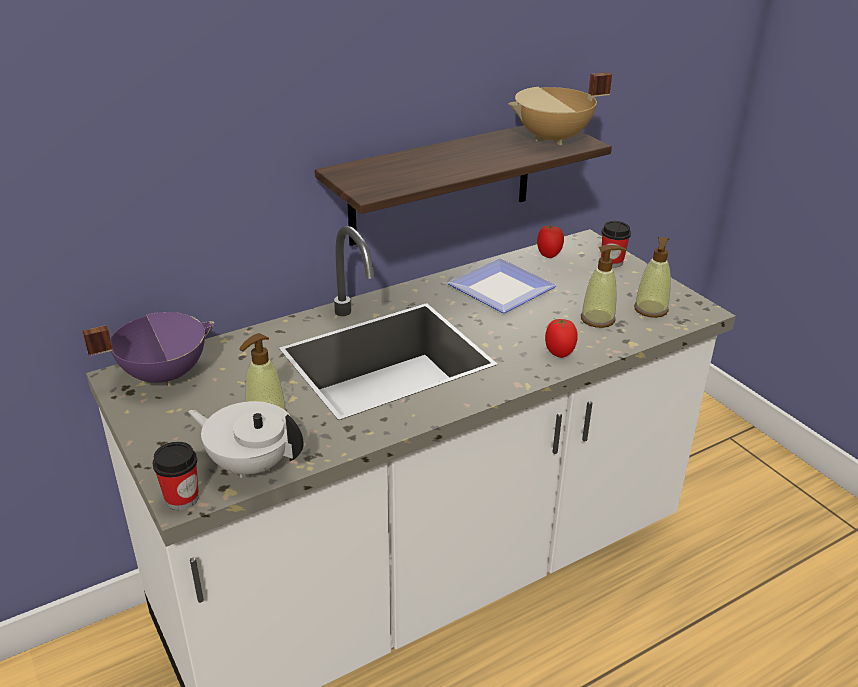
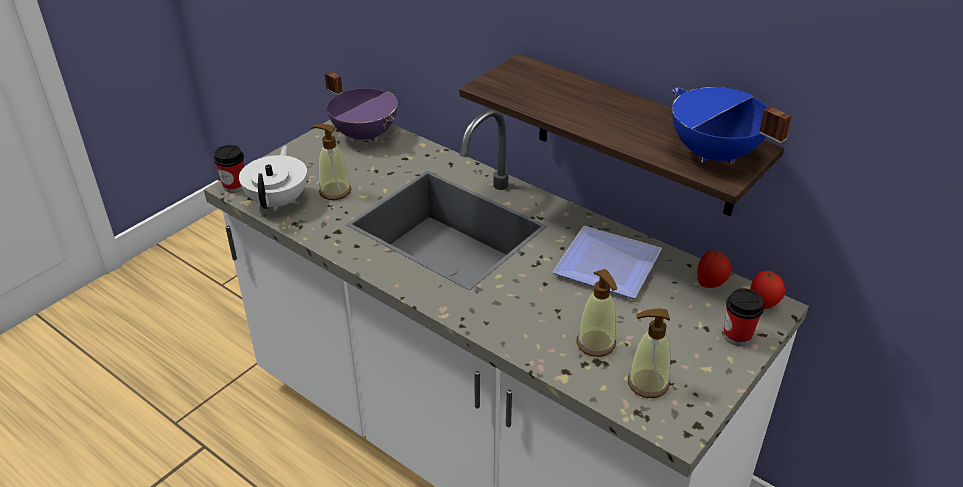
camera: 70 degrees right, 5 degrees up
(553, 139) = (713, 155): beige cooking pot -> blue cooking pot
(559, 353) = (511, 326): tomato -> tomato (763, 305)

